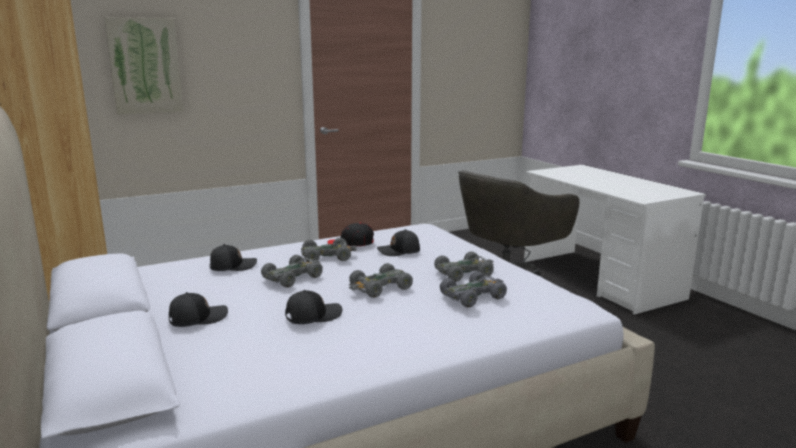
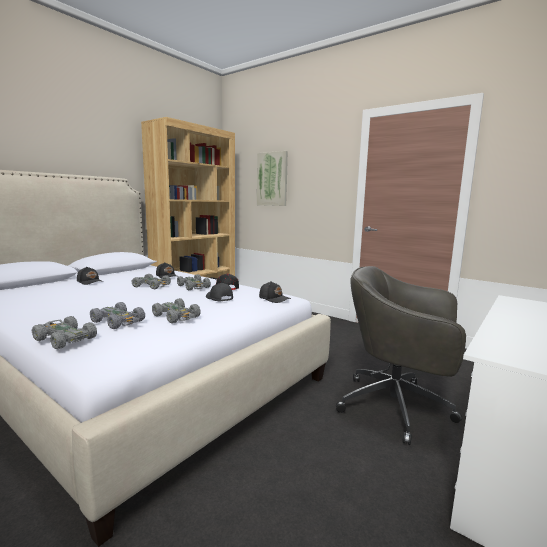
camera: 65 degrees right, 5 degrees down
(312, 315) = (88, 295): black cap -> black cap (274, 299)
(380, 288) = (136, 301): grey toy car -> grey toy car (64, 339)

